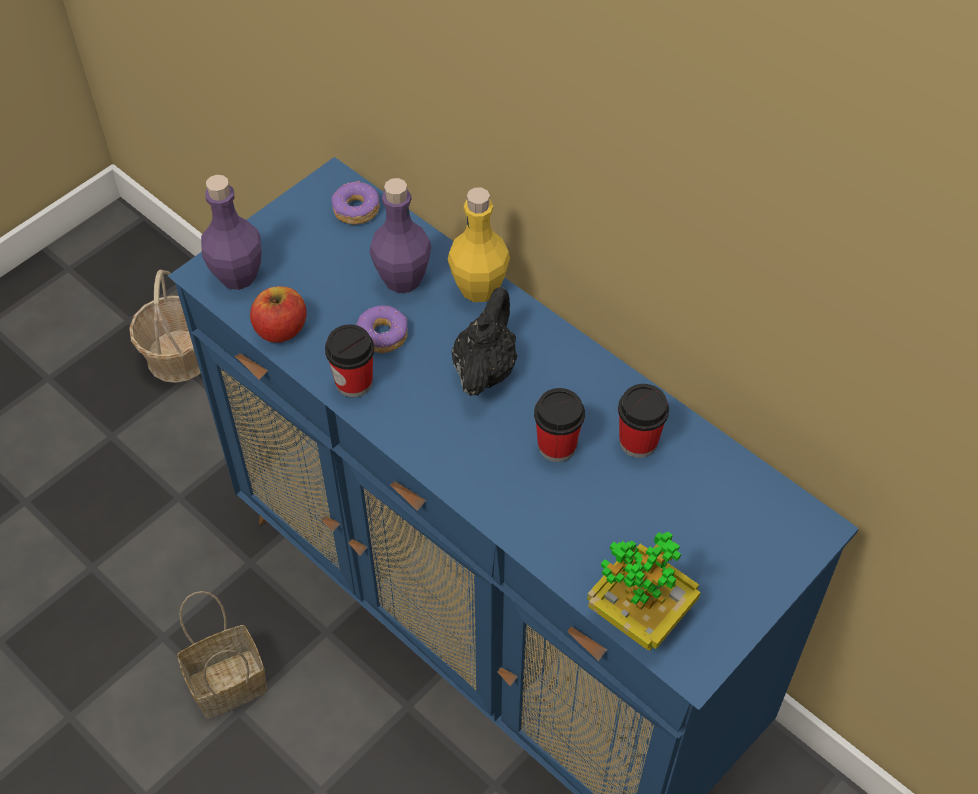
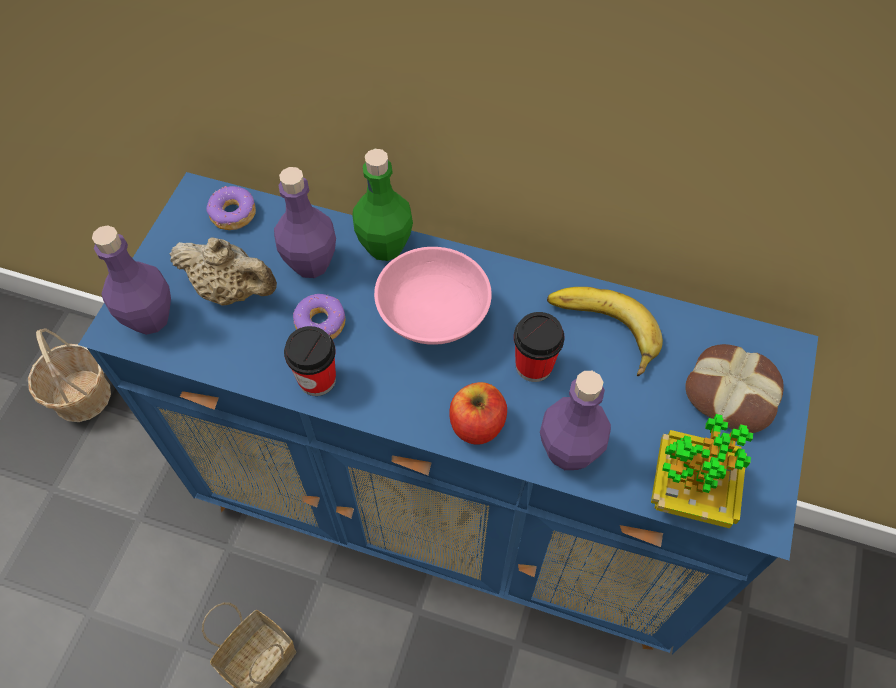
camera: 25 degrees left, 5 degrees up
(281, 329) = (219, 355): apple -> apple (477, 424)
(320, 277) = (232, 290): none -> beige teapot
(479, 288) = (385, 246): yellow bottle -> green bottle
(485, 369) = (431, 319): black teapot -> pink bowl
(546, 532) = (569, 451): none -> purple bottle
(638, 441) = (600, 333): cup -> banana
(736, 544) = (732, 392): none -> bread

